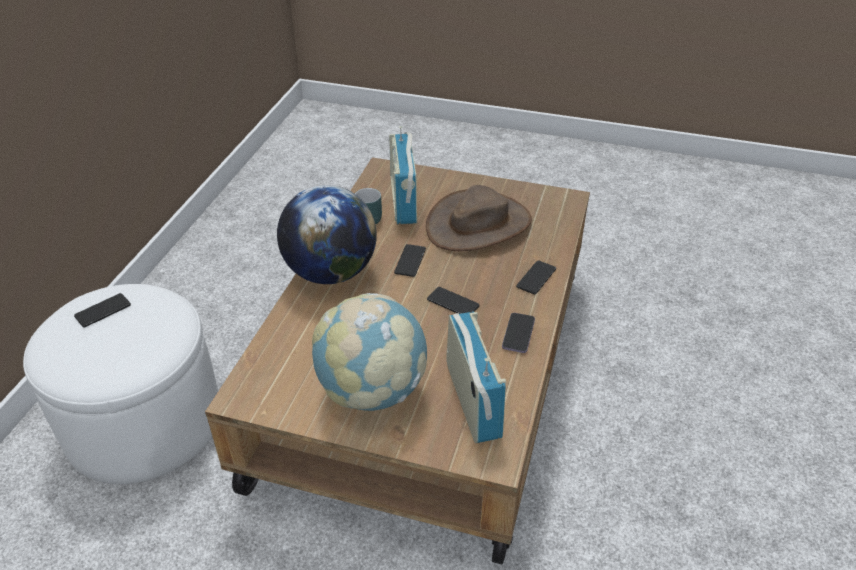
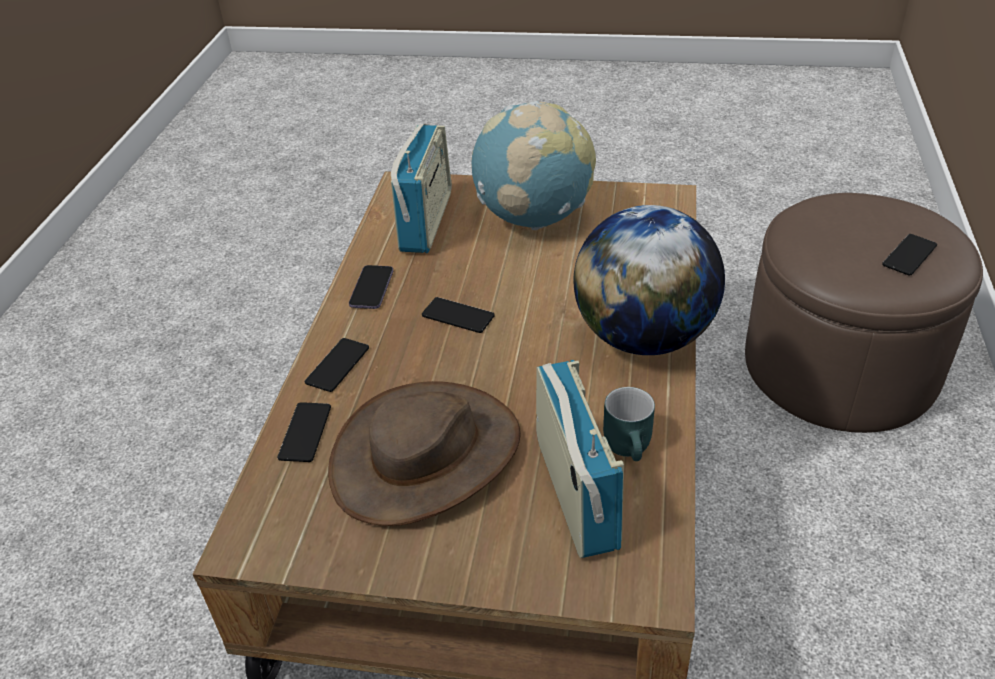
camera: 175 degrees right, 0 degrees up
(144, 421) = (840, 366): white ottoman -> brown ottoman
(410, 261) = (531, 370): phone -> phone (305, 433)
(472, 400) = (426, 221): radio -> radio turned 150 degrees counterclockwise

